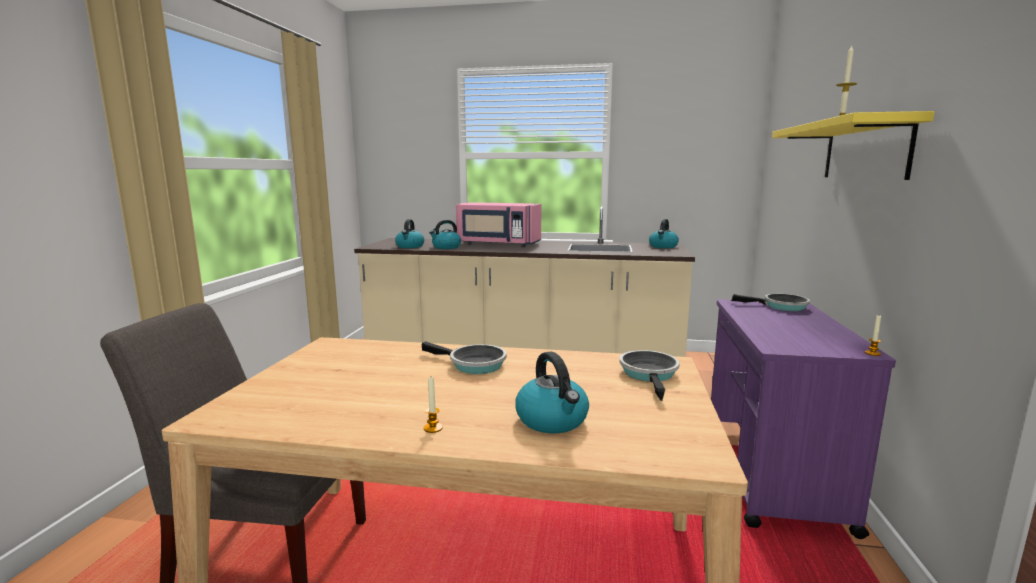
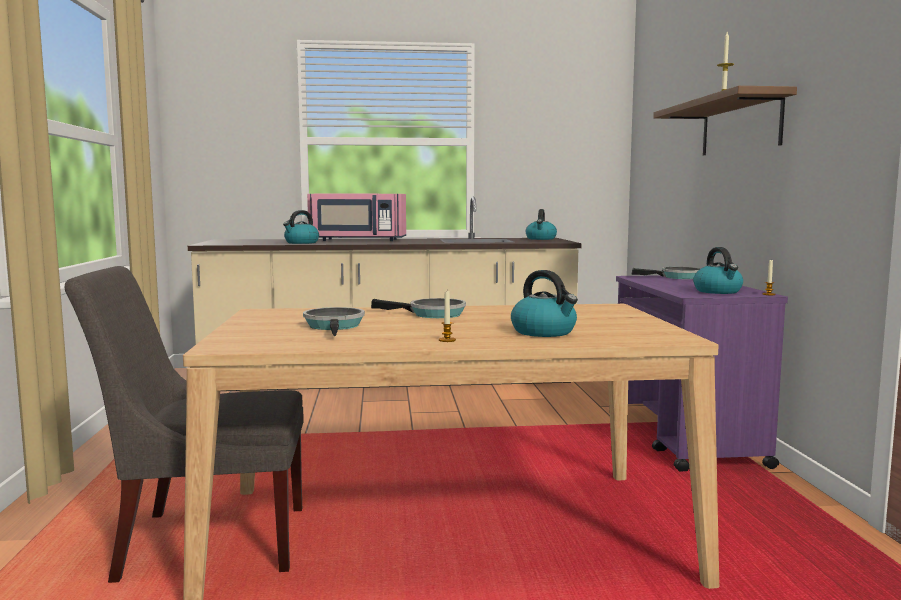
camera: 15 degrees left, 5 degrees down
(410, 246) = (255, 243): kettle -> kettle (718, 291)
(650, 375) = (599, 311): frying pan -> frying pan (335, 326)
(865, 150) = (740, 126): yellow shelf -> brown shelf

